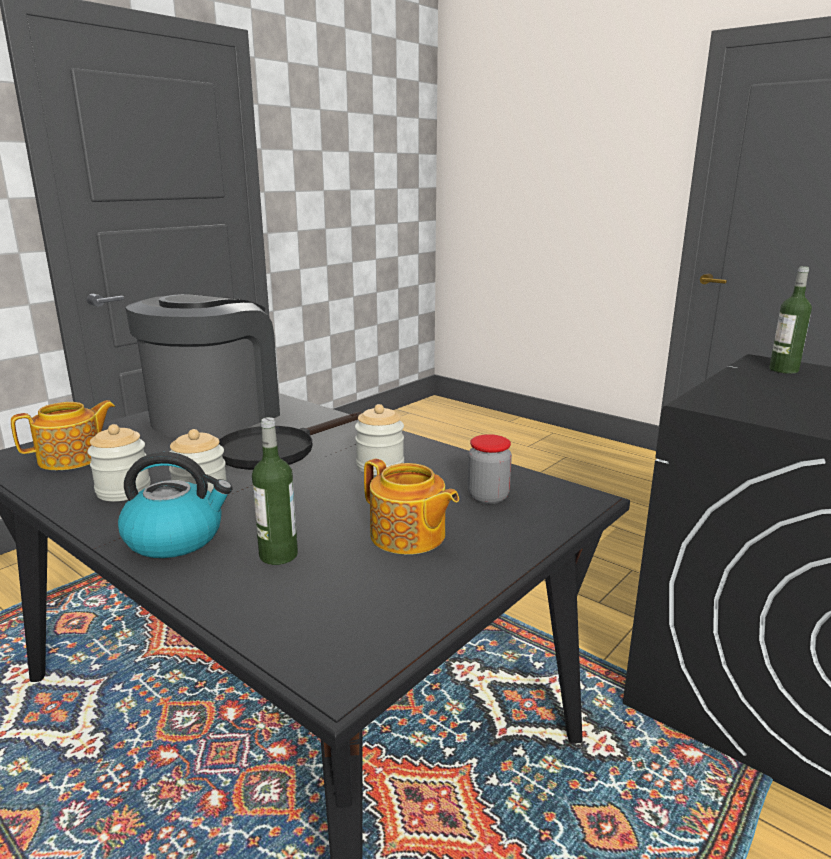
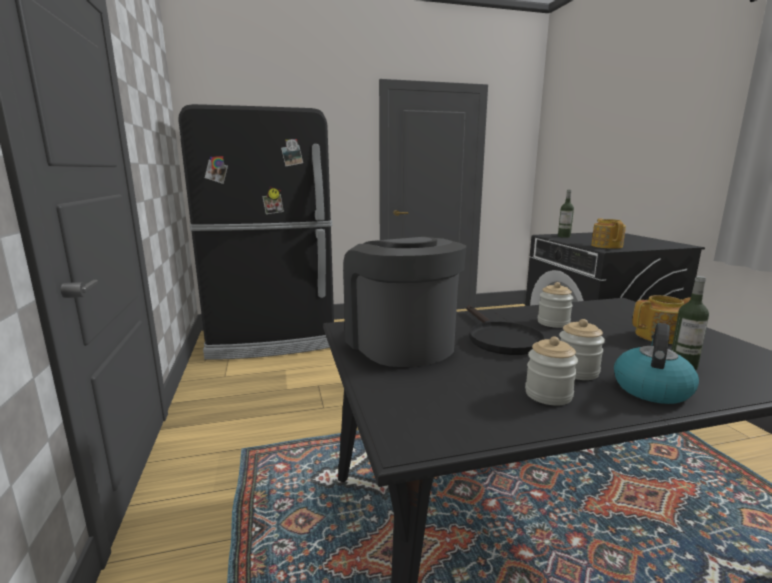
camera: 55 degrees left, 5 degrees down
(72, 458) = (447, 406): teapot -> teapot (606, 246)
(472, 428) = (272, 339): none -> black fridge
(488, 497) = (613, 314): jar -> none

